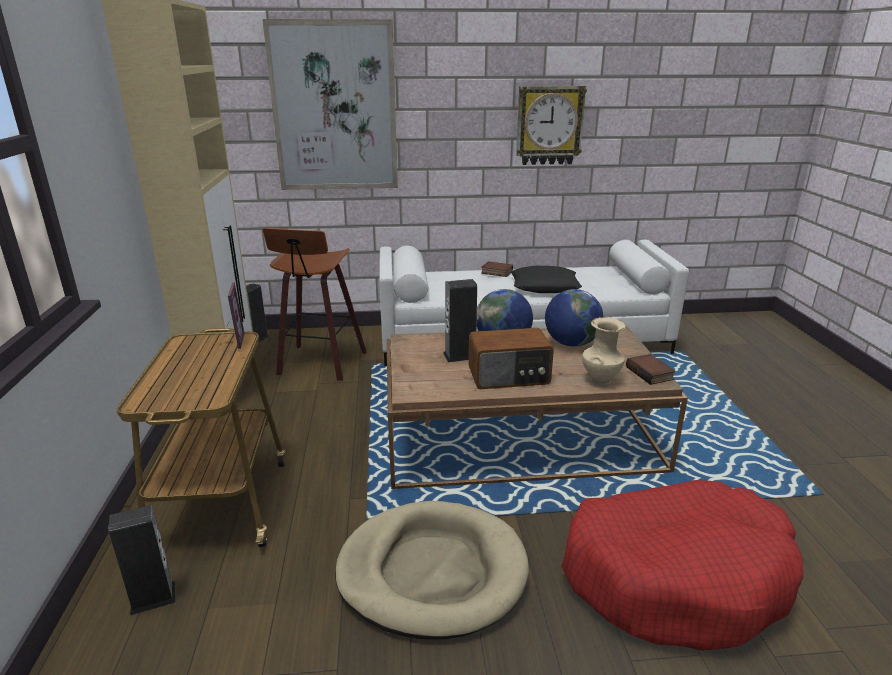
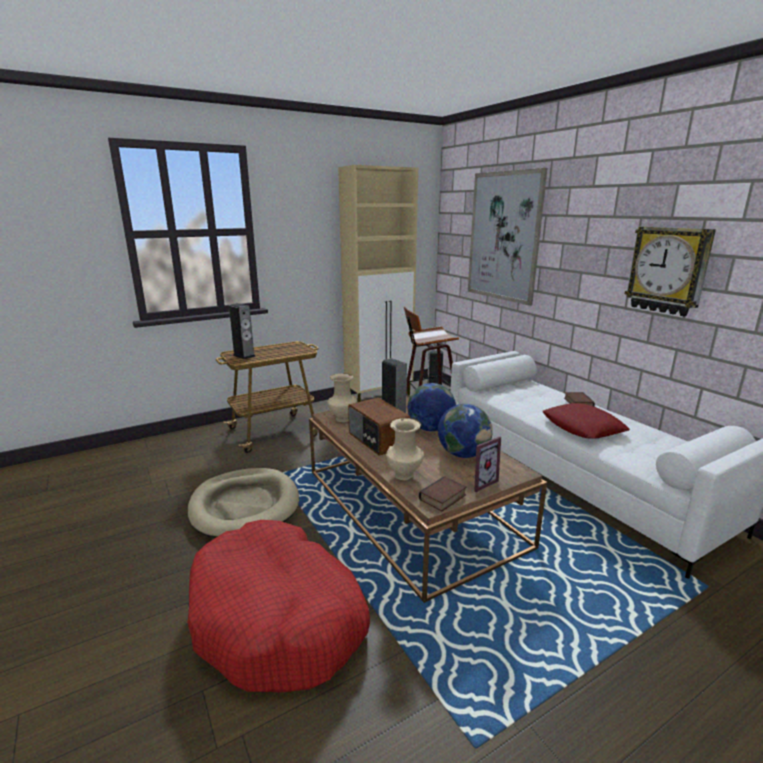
camera: 65 degrees right, 5 degrees down
(153, 598) = (205, 440): speaker -> speaker (244, 356)
(231, 341) = (301, 350): picture frame -> picture frame (480, 482)
(431, 385) = (342, 419): none -> beige vase
(545, 286) = (583, 427): black pillow -> red pillow

